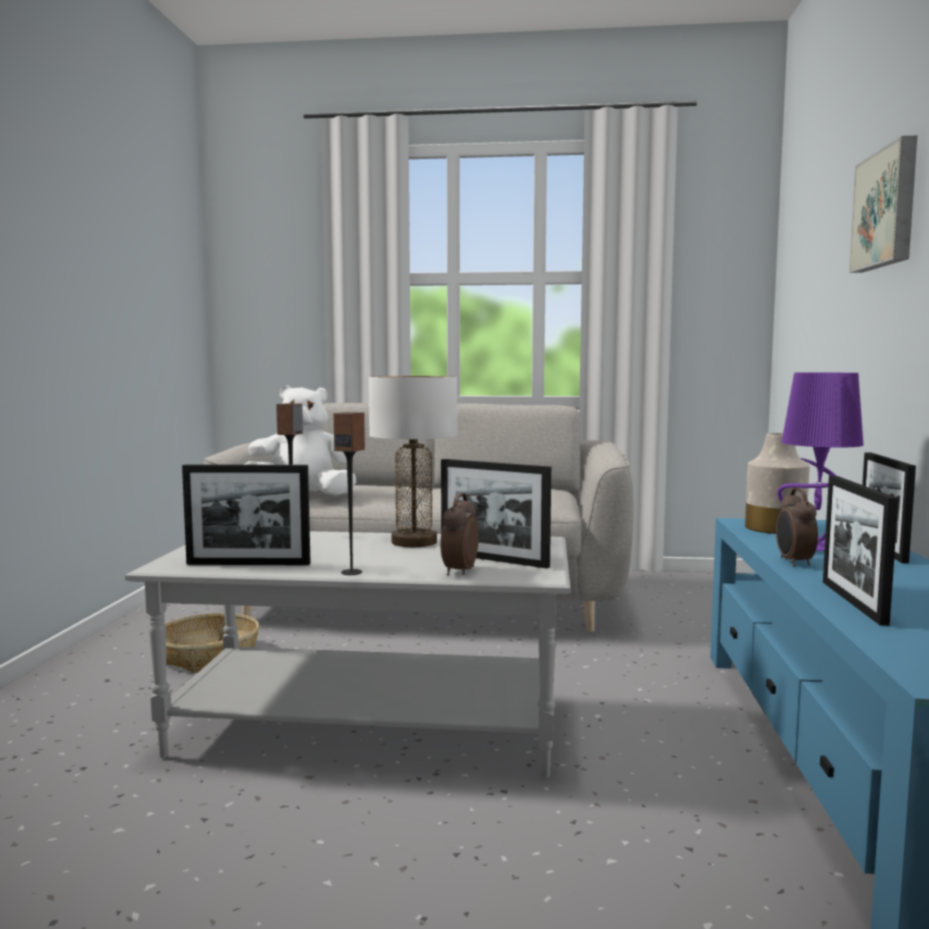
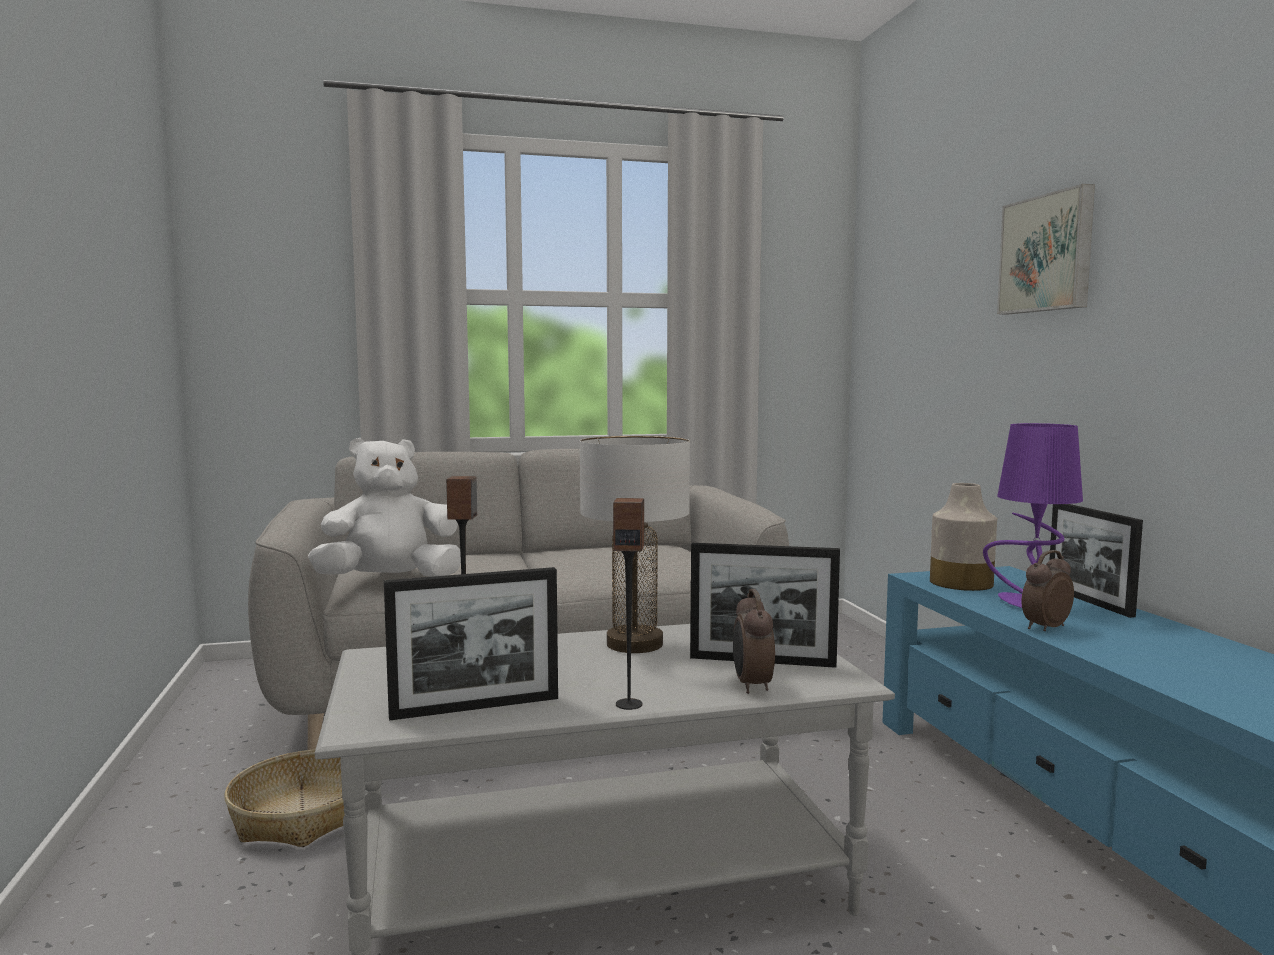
camera: 20 degrees left, 0 degrees up
(793, 562) = (1044, 628): alarm clock -> alarm clock turned 75 degrees clockwise
(853, 602) = (1168, 675): picture frame -> none

